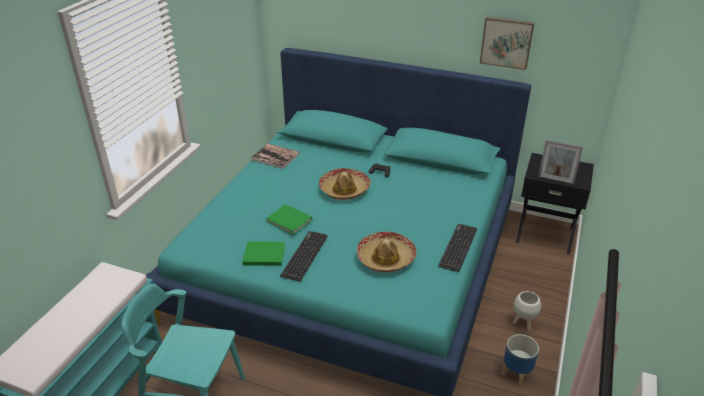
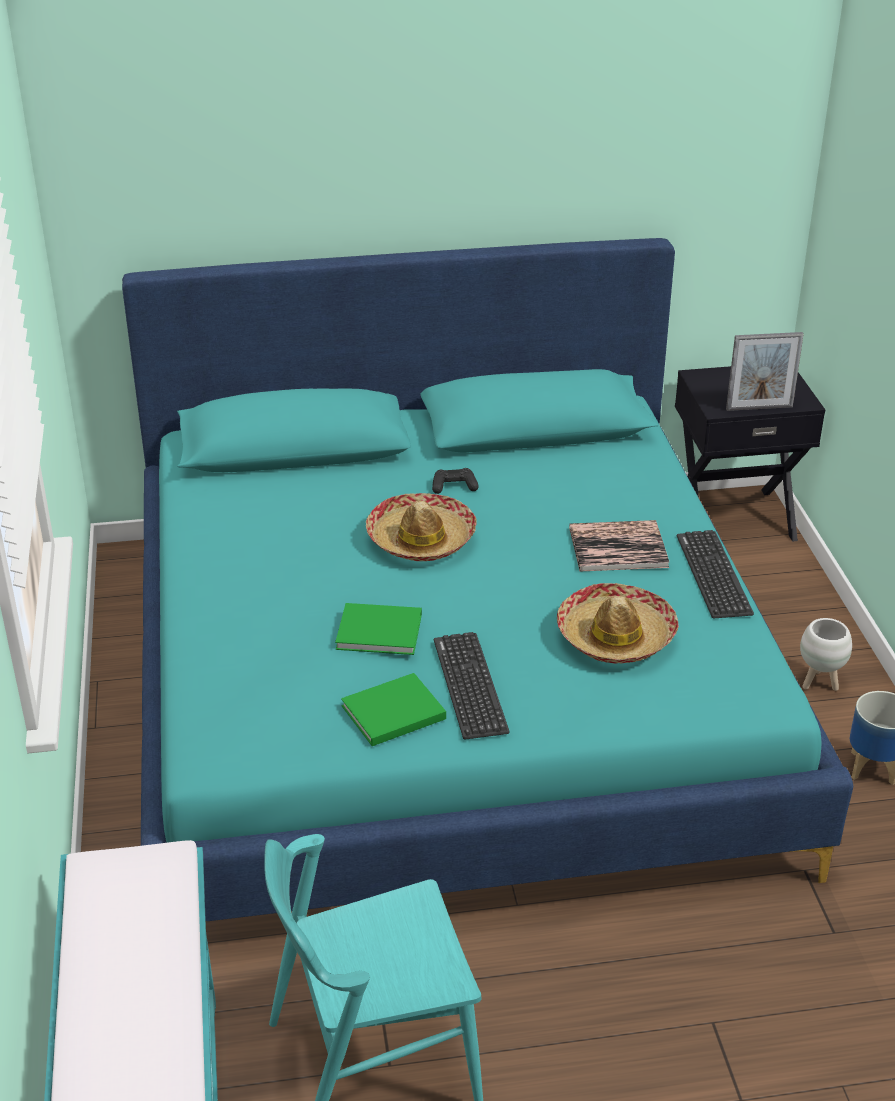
camera: 30 degrees left, 0 degrees up
(275, 156) = (214, 519): book -> book (618, 547)
(506, 42) = (610, 166): picture -> none

